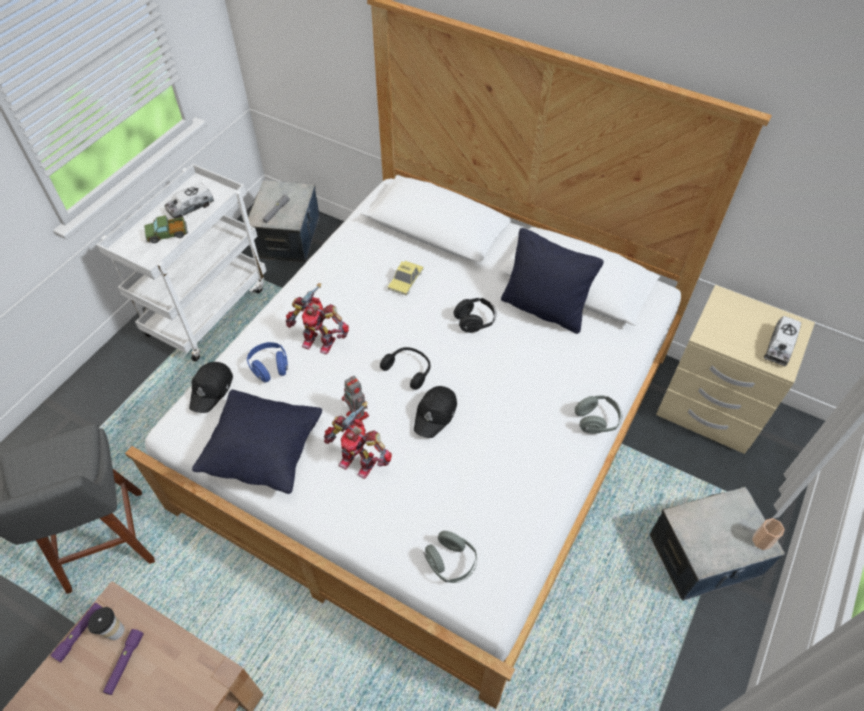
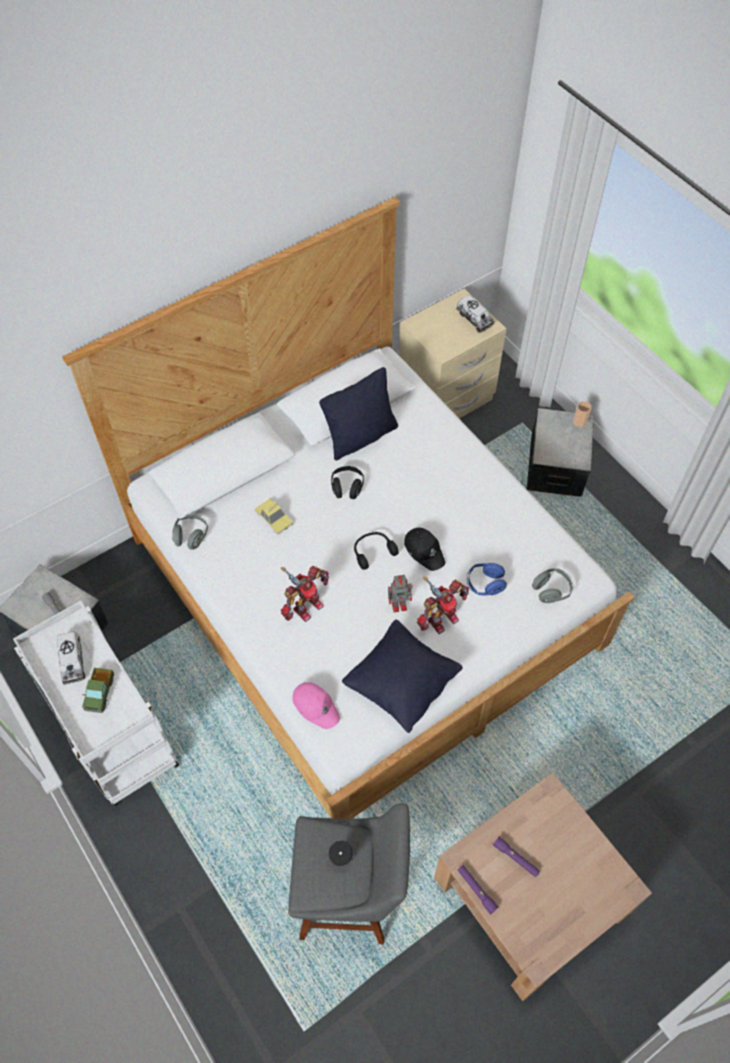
camera: 65 degrees left, 5 degrees up
(112, 630) = (484, 863): cup -> cup (342, 859)
(212, 389) = (316, 706): black cap -> pink cap
(270, 367) = (316, 653): blue headphones -> blue headphones (485, 584)
(596, 420) = (479, 453): grey headphones -> grey headphones (191, 536)

